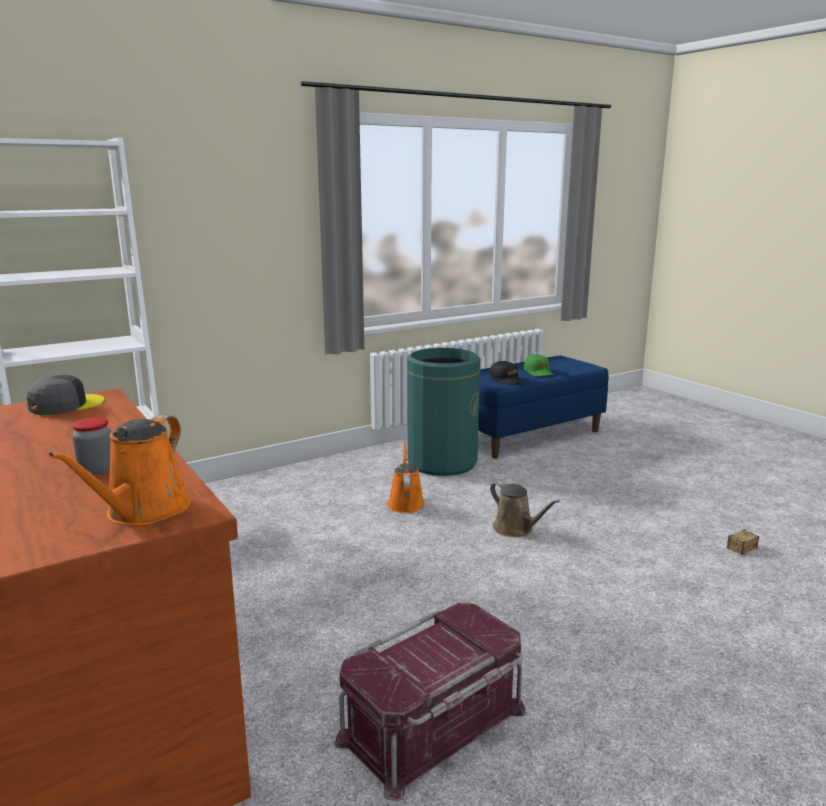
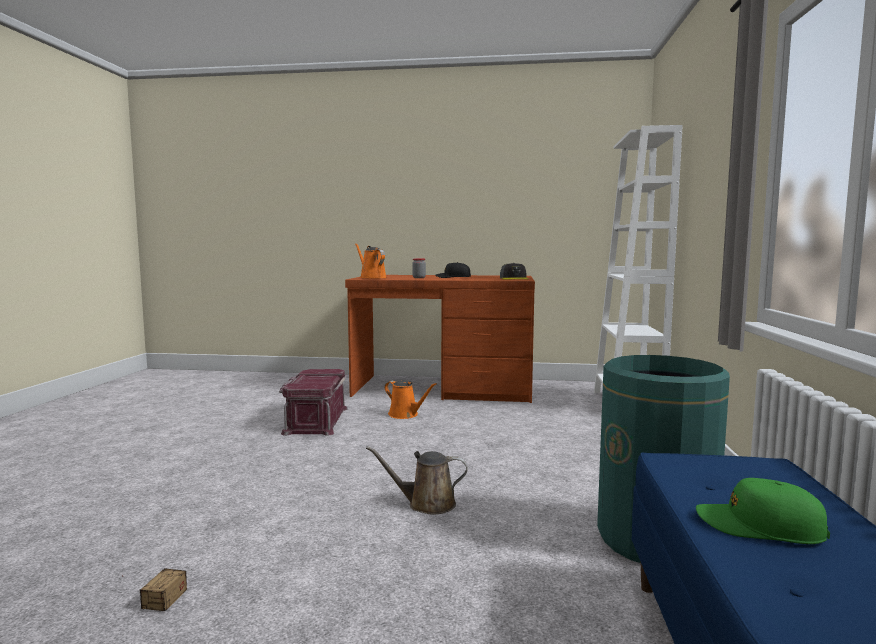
camera: 130 degrees right, 10 degrees down
(405, 503) = (551, 482): orange watering can -> orange watering can (405, 415)
(506, 379) = (707, 477): black cap -> black cap (453, 277)

